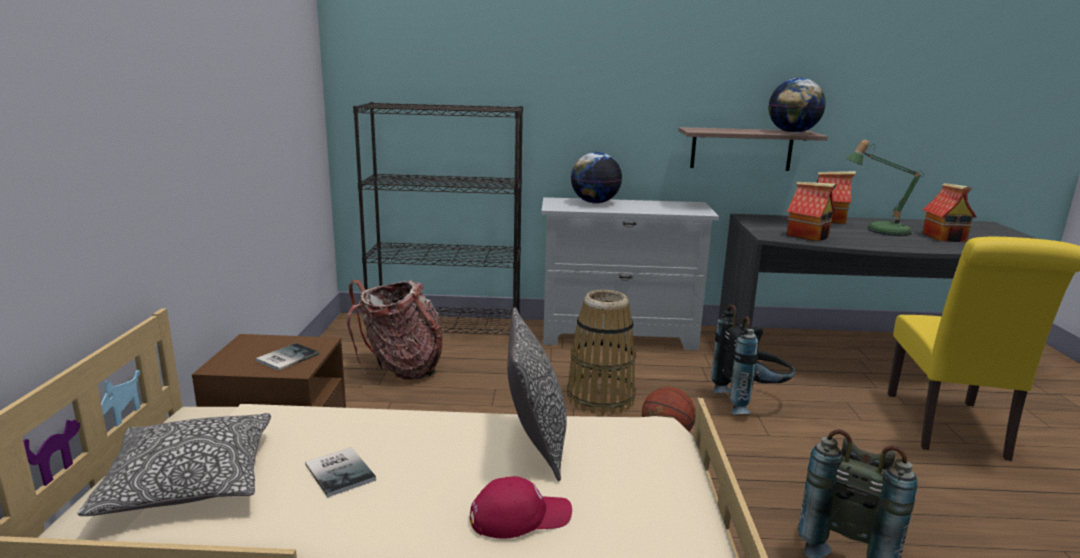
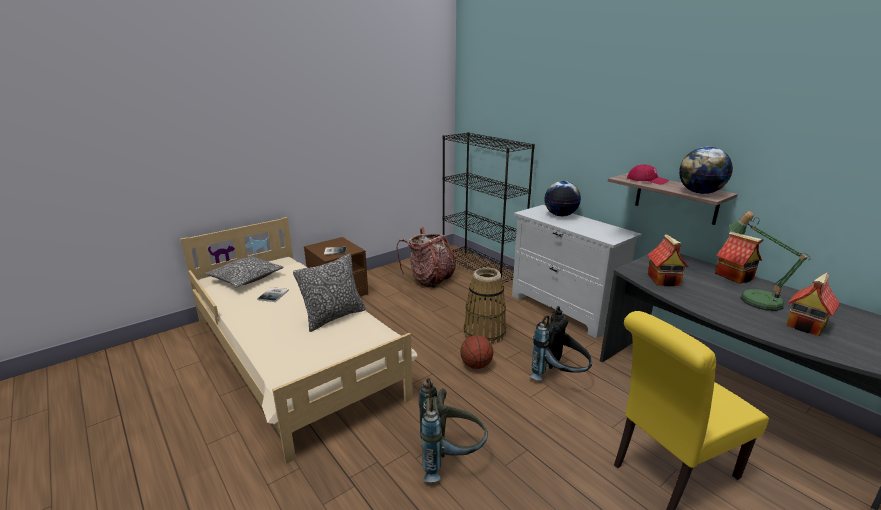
camera: 50 degrees right, 5 degrees up
(520, 516) = (279, 334): red cap -> red cap (647, 180)

